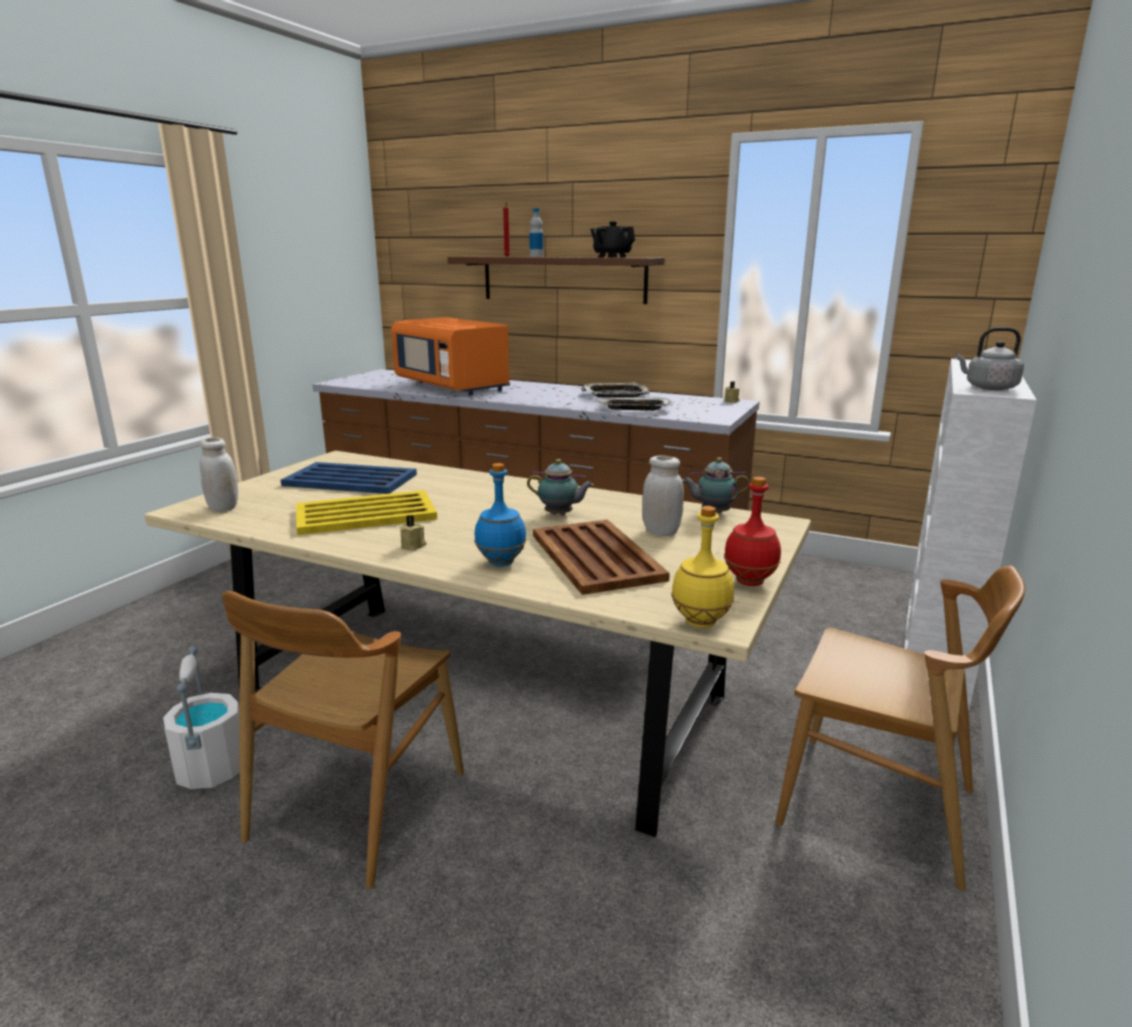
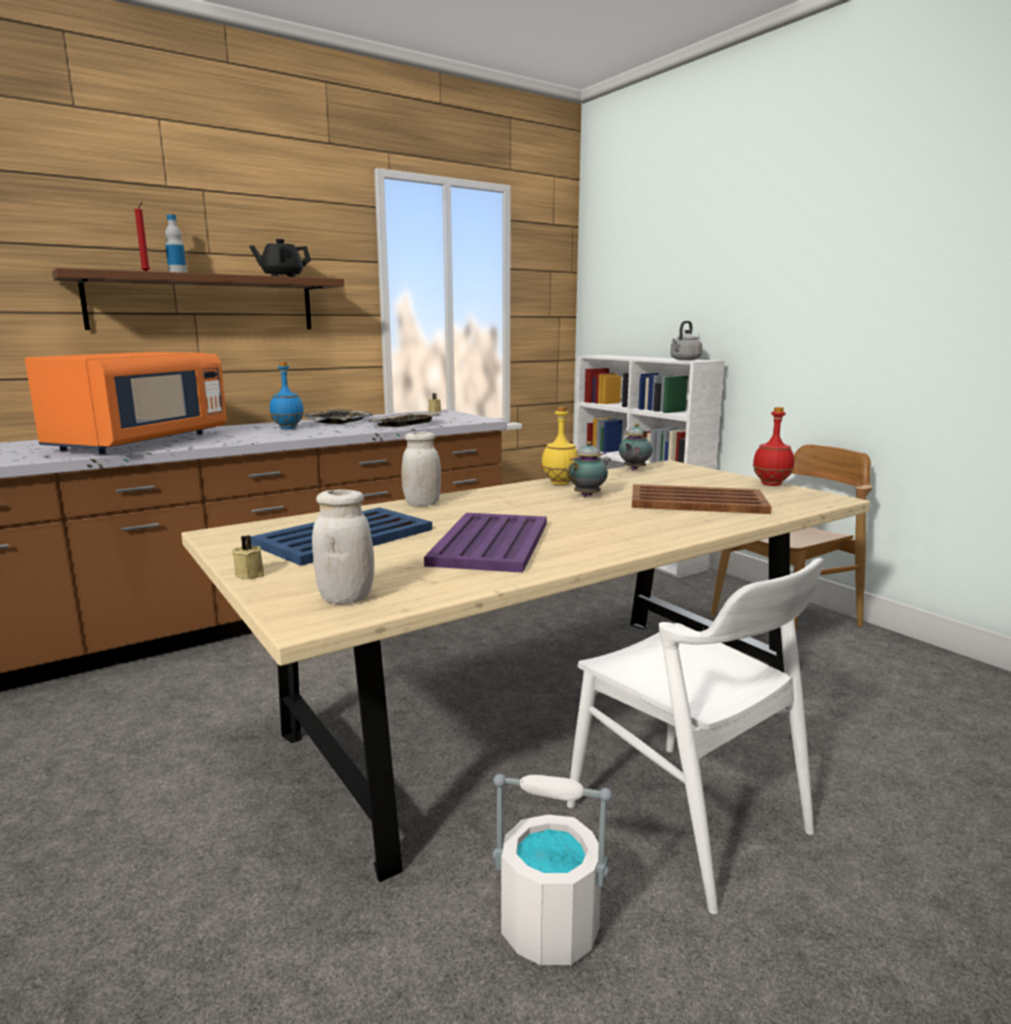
camera: 60 degrees left, 5 degrees down
(357, 805) = (687, 820): brown chair -> white chair
(364, 514) = (490, 543): yellow tray -> purple tray
(413, 546) = (615, 538): beige candle -> beige candle (251, 574)
(452, 387) = (140, 443): orange microwave -> orange microwave turned 60 degrees counterclockwise
(501, 563) = (687, 522): blue bottle -> blue bottle (288, 428)
(661, 531) = (659, 483): white jar -> white jar (422, 504)
(700, 622) = (832, 501): yellow bottle -> yellow bottle (560, 483)

